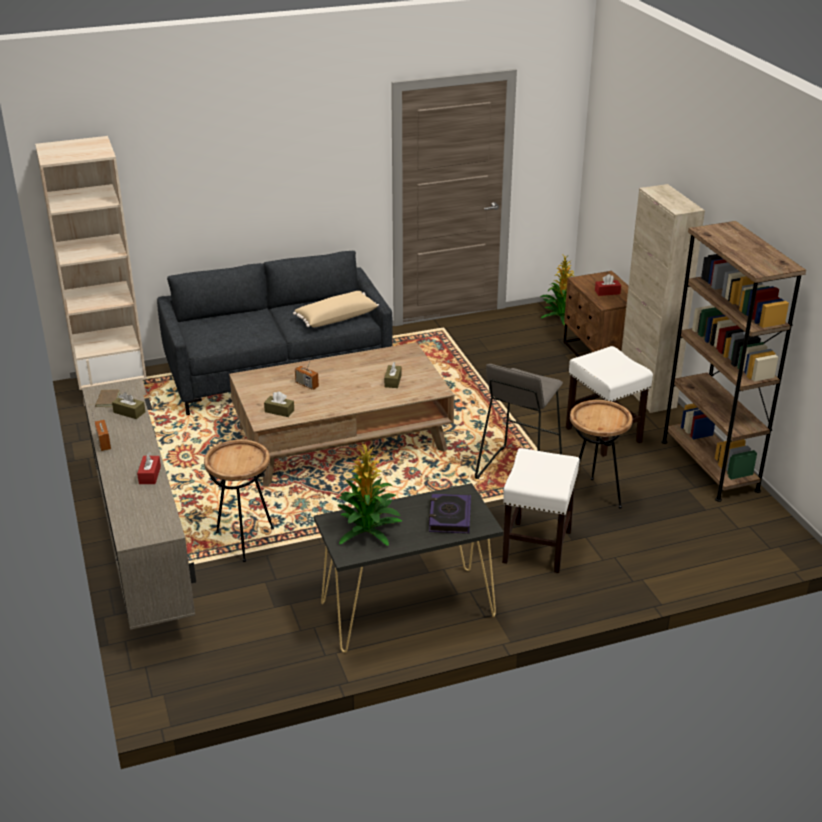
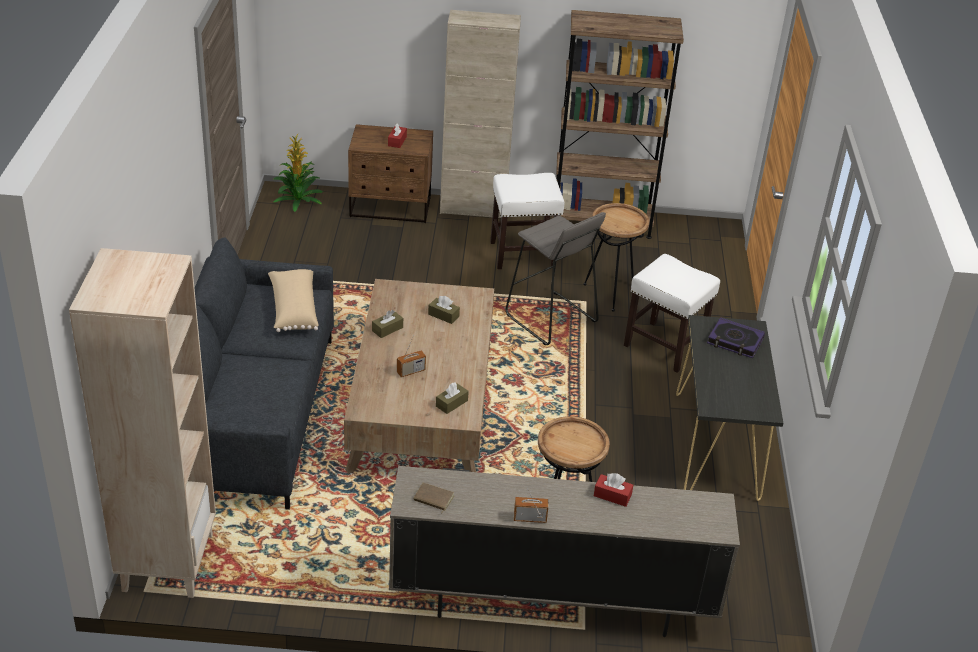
camera: 70 degrees left, 5 degrees up
(129, 412) = (473, 486): brown tissue box -> brown tissue box (387, 329)
(368, 529) = (734, 390): potted plant -> none

